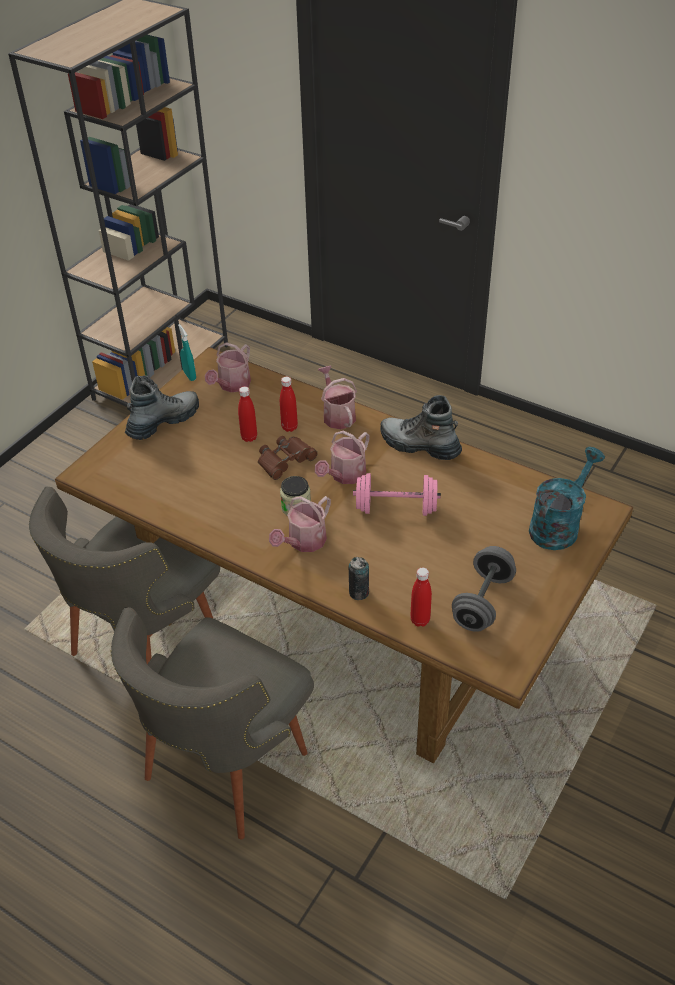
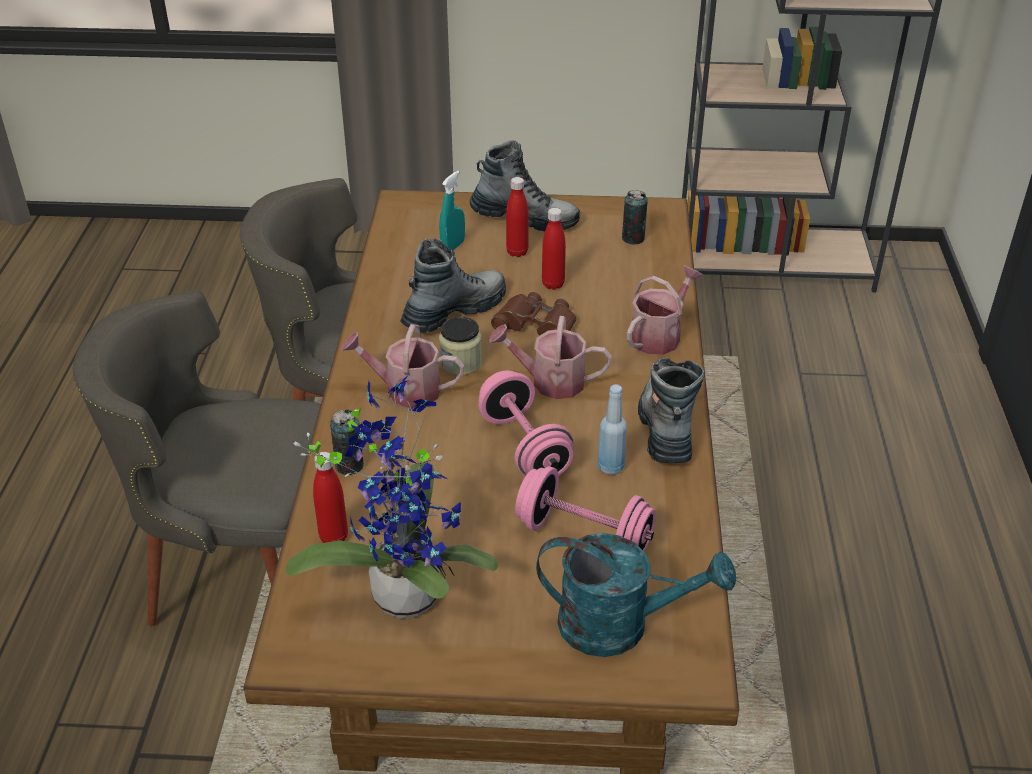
camera: 60 degrees right, 5 degrees down
(189, 375) = (620, 204): turquoise spray bottle -> turquoise spray bottle (453, 247)
(232, 385) = (633, 239): watering can -> can
(239, 491) = (454, 311): none -> boot
(289, 427) = (599, 307): red bottle -> red bottle (517, 252)
(437, 480) = (611, 467): none -> blue bottle
(482, 602) = (404, 589): grey dumbbell -> potted plant
(485, 513) = (583, 536): none -> pink dumbbell

